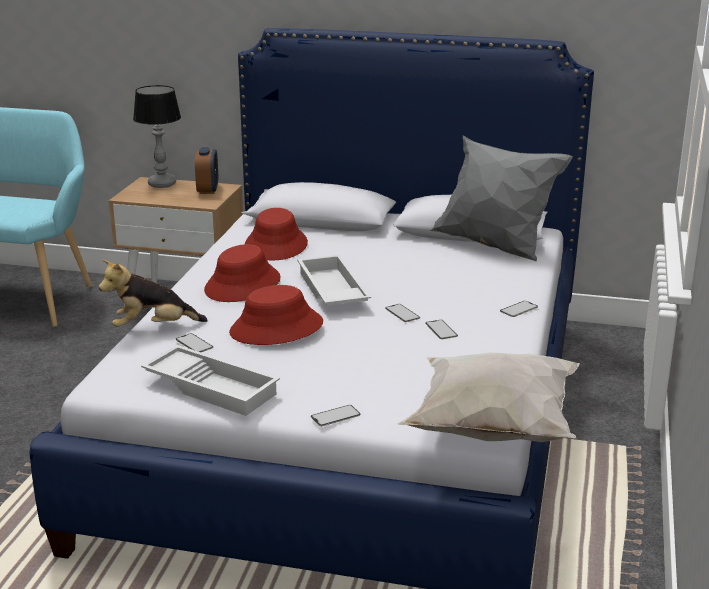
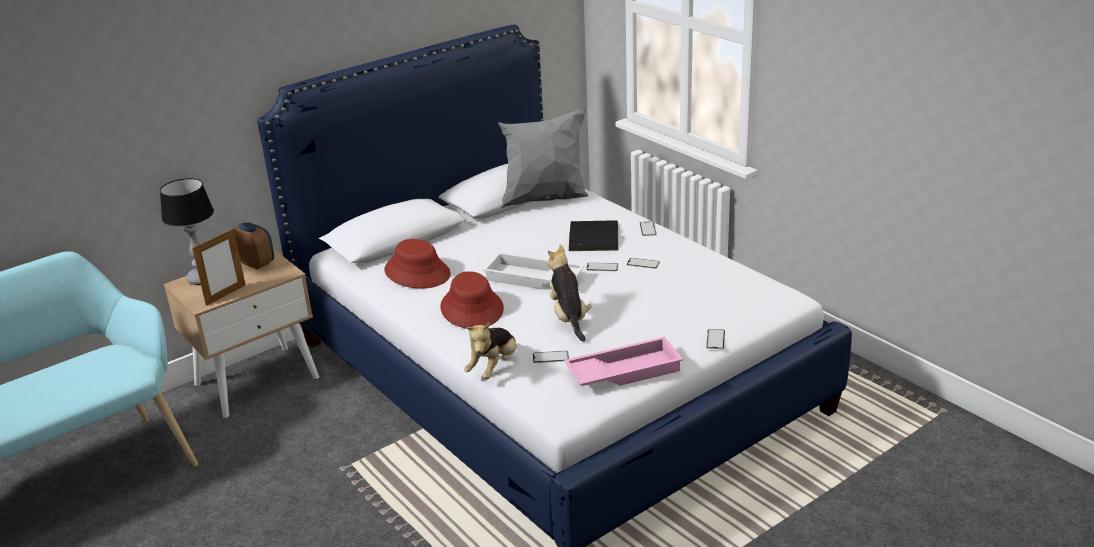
camera: 50 degrees left, 5 degrees up
(148, 198) = (225, 295): none -> picture frame
(213, 387) = (624, 370): white tray -> pink tray
(276, 328) = (569, 318): red hat -> plush toy
(458, 289) = (593, 236): none -> black book
(491, 429) = (784, 296): white pillow -> none

